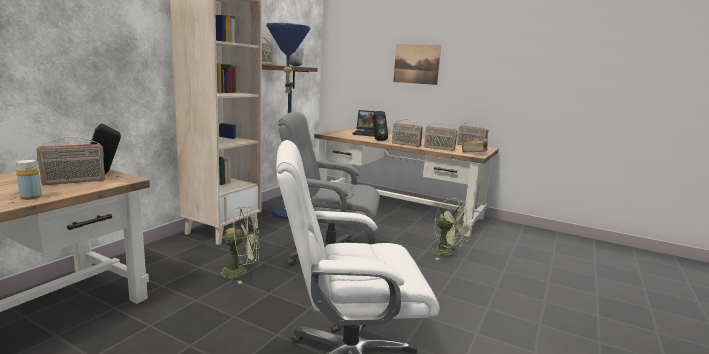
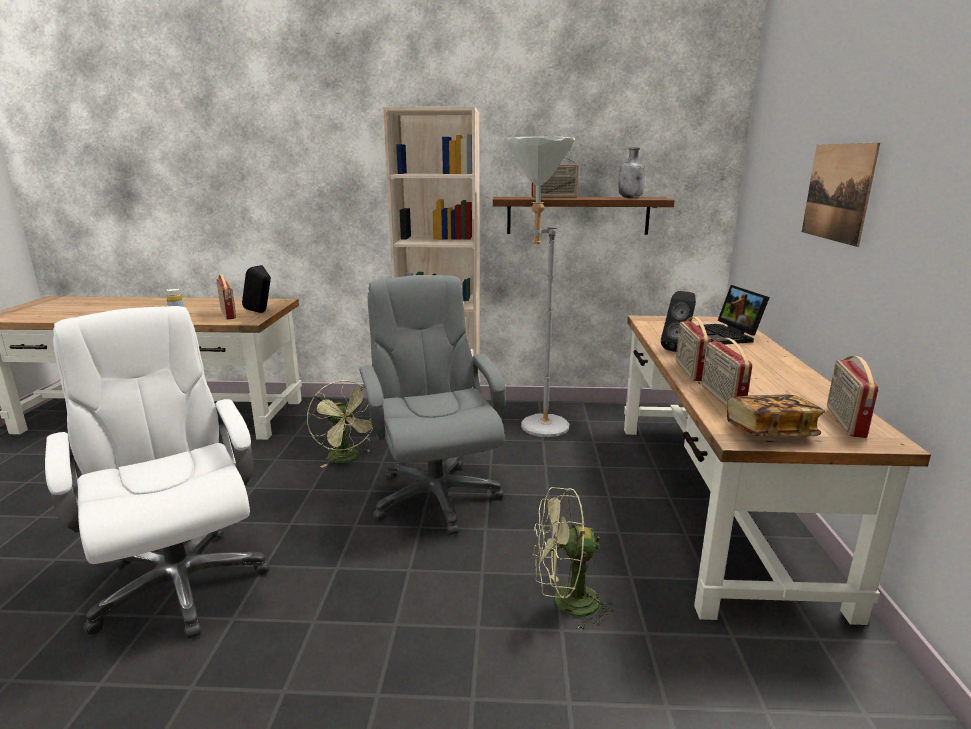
camera: 65 degrees right, 5 degrees up
(74, 182) = (229, 314): radio -> radio turned 150 degrees counterclockwise
(286, 216) = (535, 428): blue floor lamp -> grey floor lamp
(447, 254) = (565, 603): green fan -> green fan turned 60 degrees clockwise

